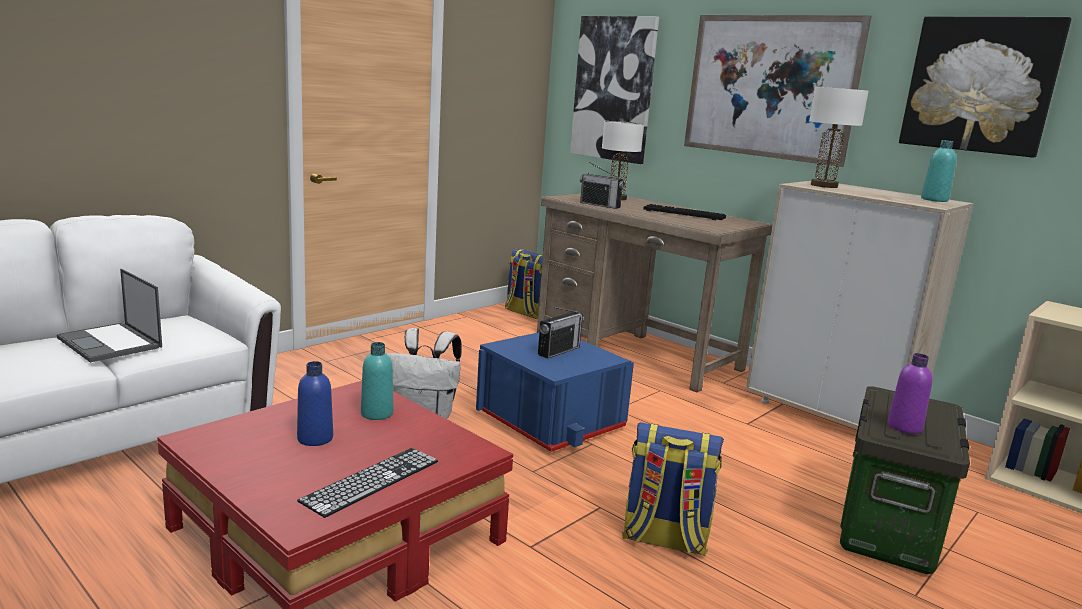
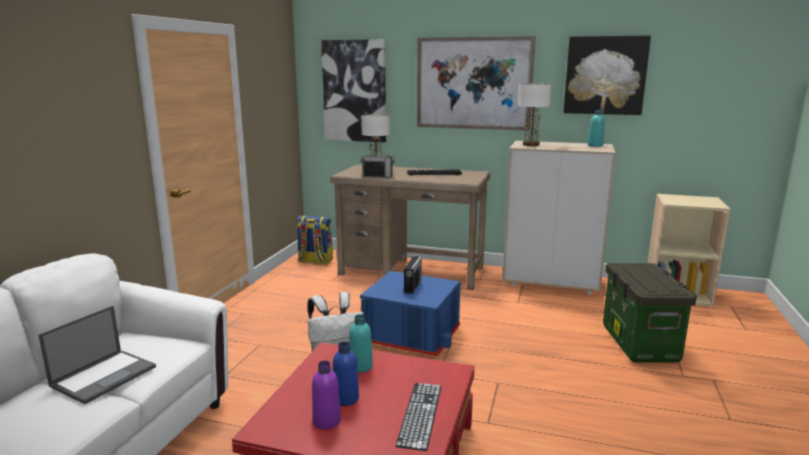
camera: 25 degrees left, 0 degrees up
(111, 343) = (104, 376): laptop -> laptop turned 75 degrees counterclockwise
(664, 539) = (549, 389): backpack -> none
(904, 427) = (651, 283): purple bottle -> purple bottle (326, 421)

